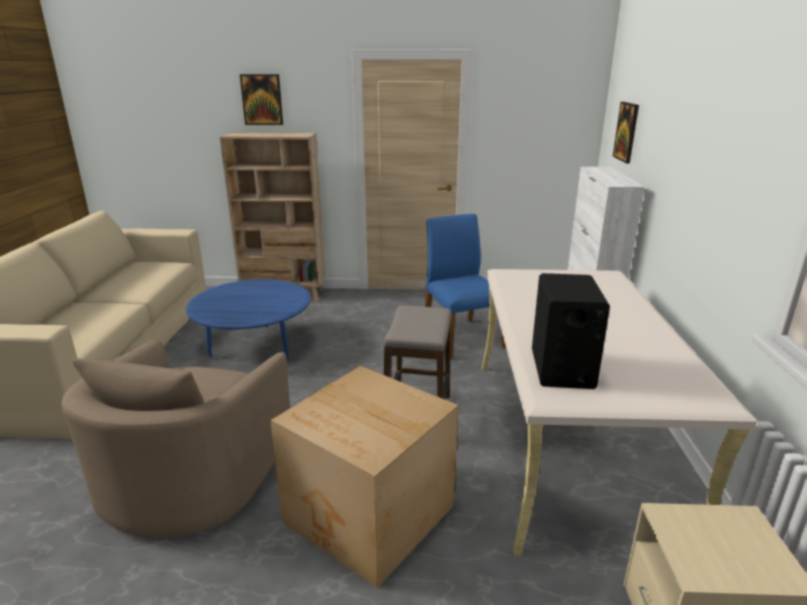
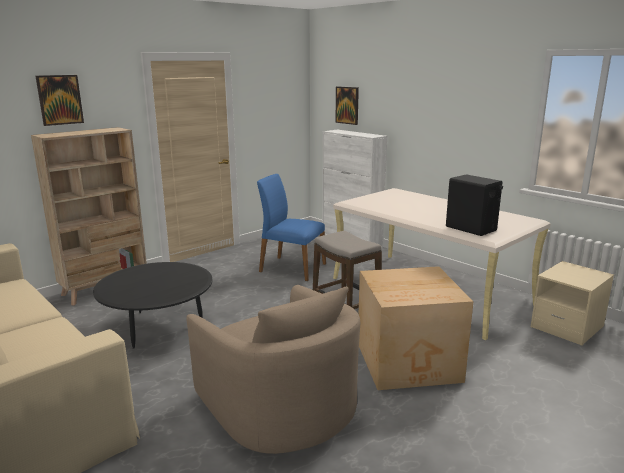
camera: 45 degrees left, 5 degrees down
(255, 347) = (159, 327): blue coffee table -> black coffee table

